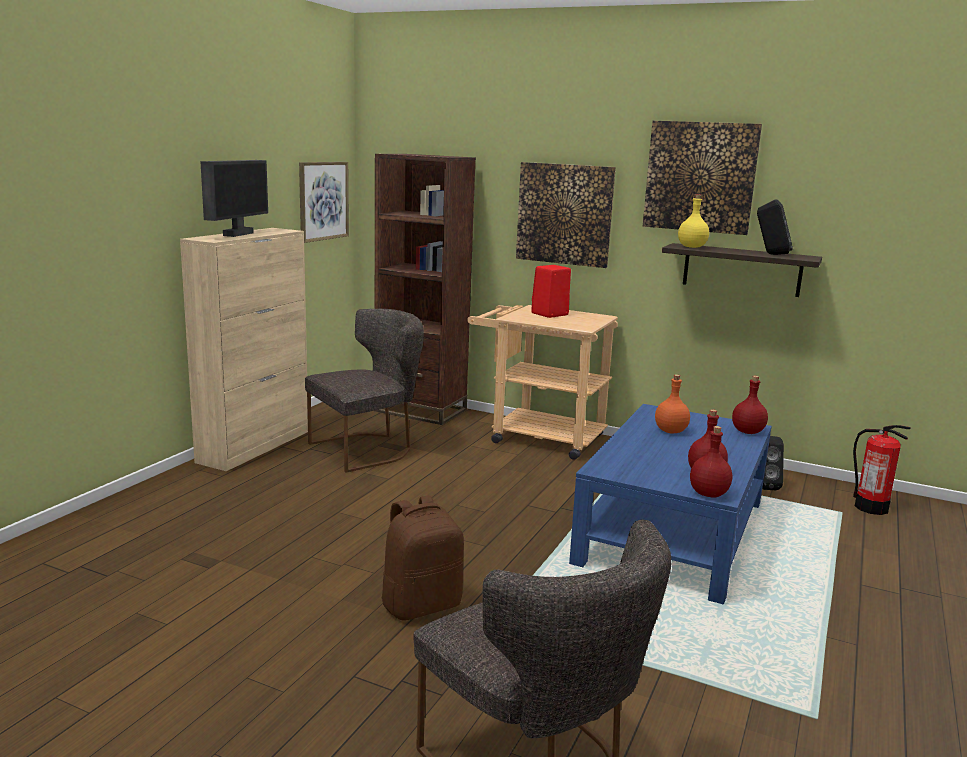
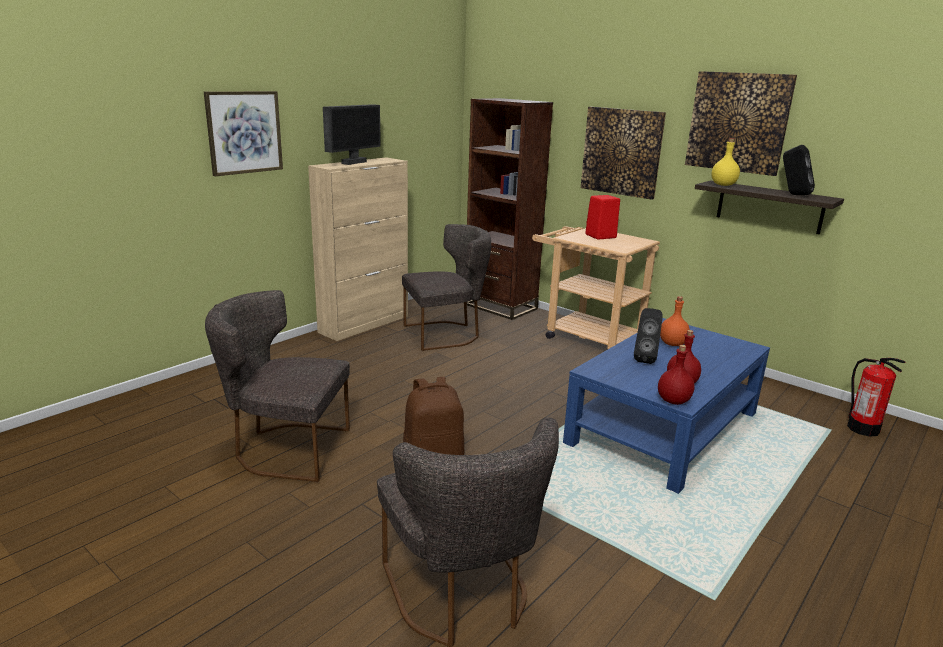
camera: 15 degrees right, 5 degrees up
(216, 620) = (285, 449): none -> grey chair
(323, 201) = (433, 136): picture -> picture (244, 132)
(748, 432) = (743, 351): red bottle -> none
(765, 486) = (769, 398): black speaker -> black speaker (645, 359)

